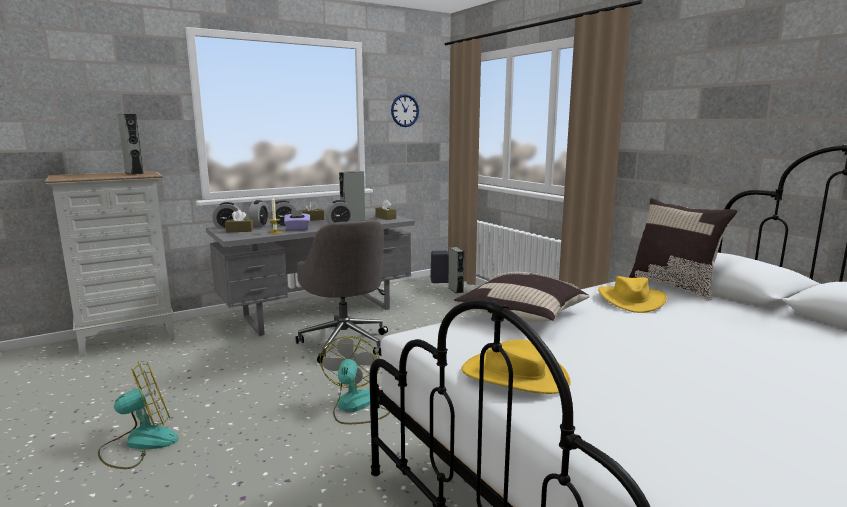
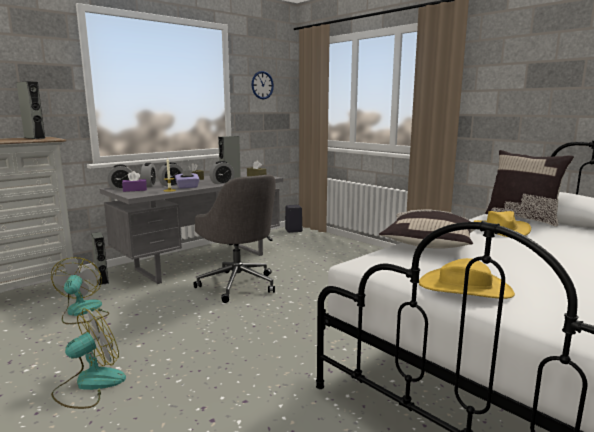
camera: 10 degrees left, 0 degrees up
(239, 230) = (135, 190): brown tissue box -> purple tissue box
(355, 407) = (274, 335): fan -> fan (82, 312)
(455, 290) = (310, 237): grey speaker -> grey speaker (102, 280)

